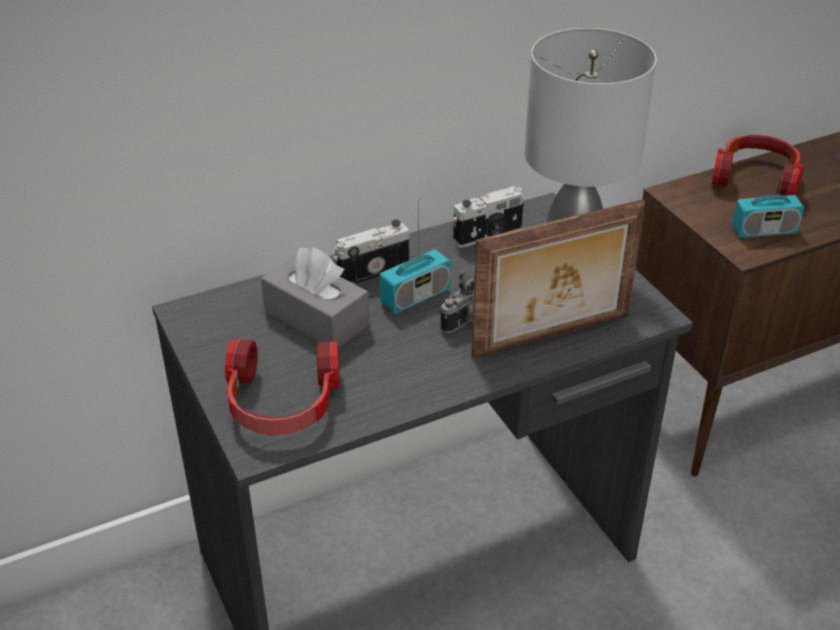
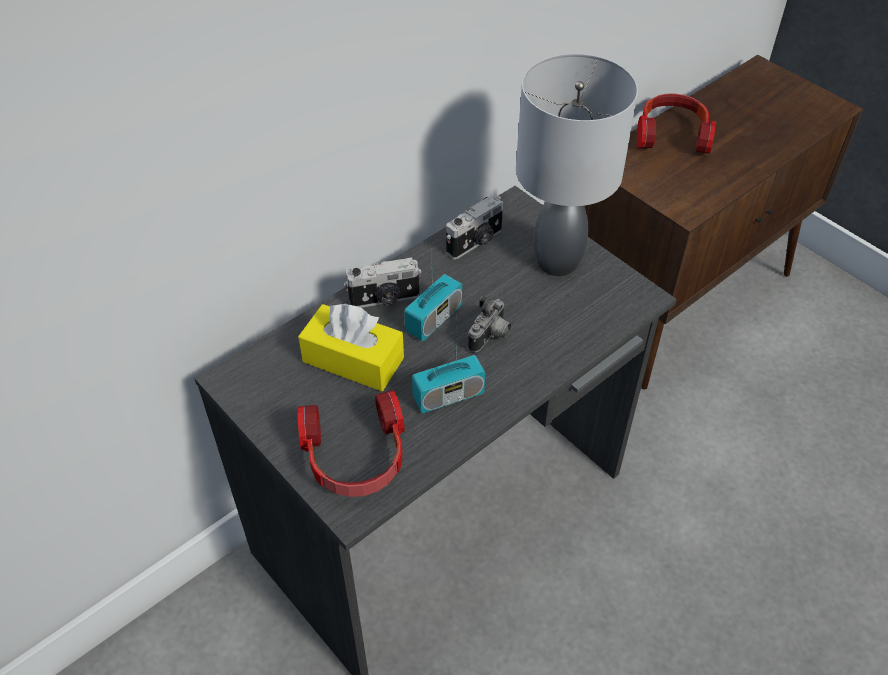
camera: 15 degrees left, 10 degrees up
(316, 318) = (353, 360): grey tissue box -> yellow tissue box
(371, 271) = (385, 299): camera -> camera turned 150 degrees counterclockwise
(552, 337) = (566, 338): picture frame -> none
(764, 230) = (695, 187): radio -> radio (448, 396)

